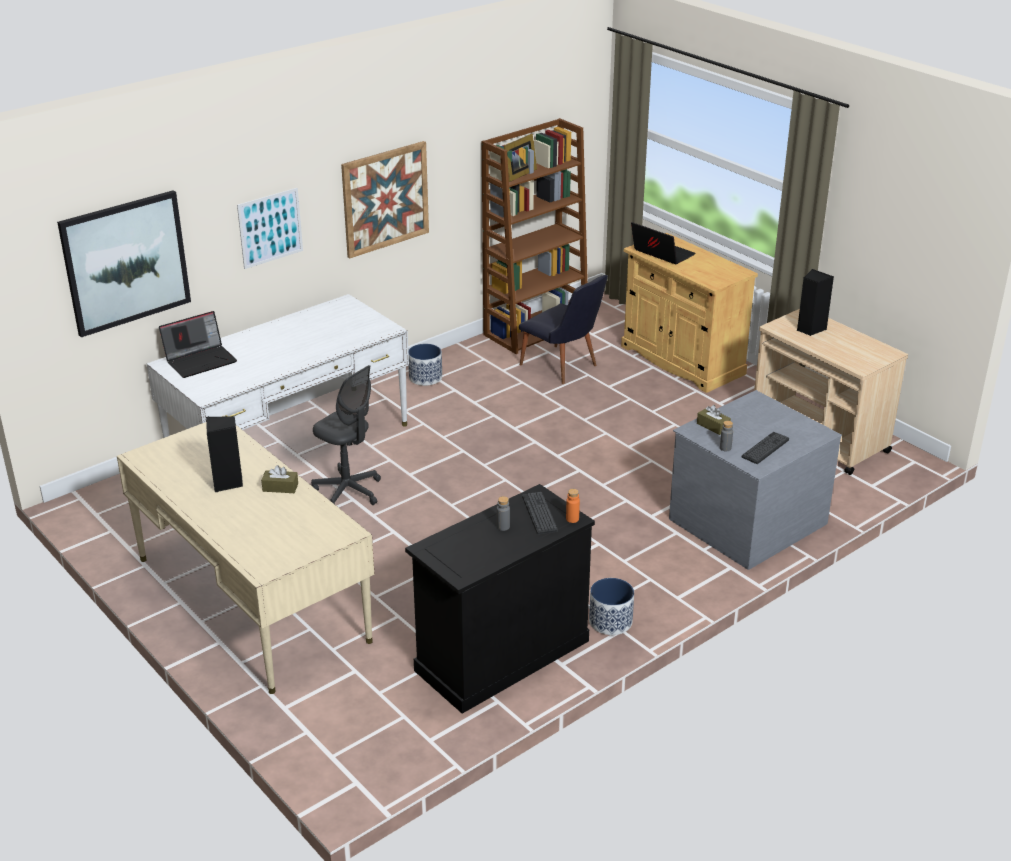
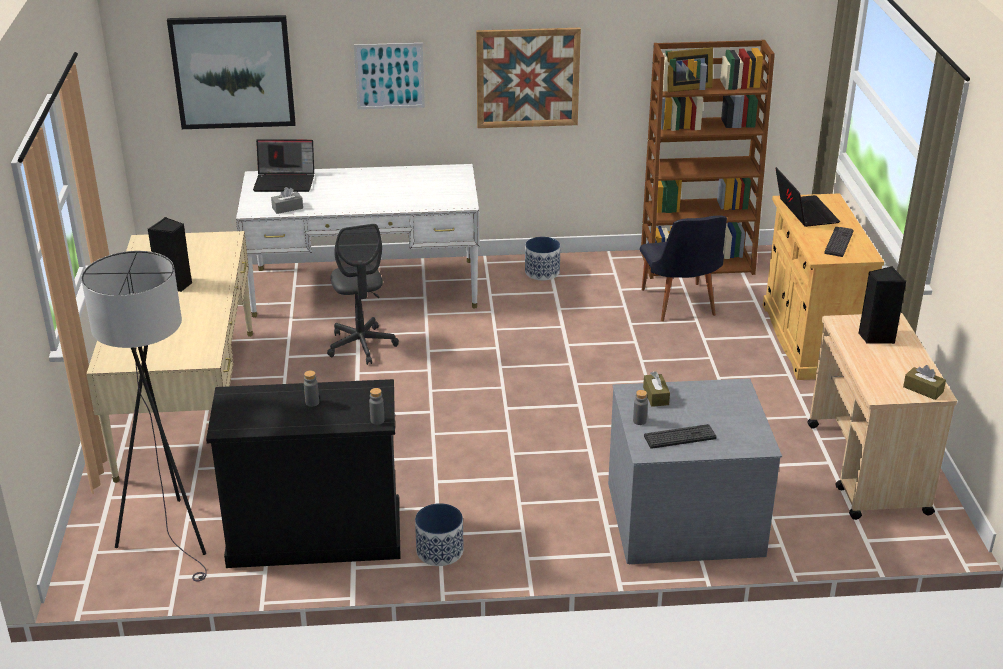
camera: 35 degrees right, 0 degrees up
(236, 382) = (287, 208): none -> grey tissue box
(280, 487) = (206, 303): brown tissue box -> brown tissue box (923, 389)
(384, 711) = (173, 536): none -> grey floor lamp
(539, 513) = (357, 404): keyboard -> keyboard (838, 242)
(572, 519) = (377, 420): orange bottle -> grey bottle

